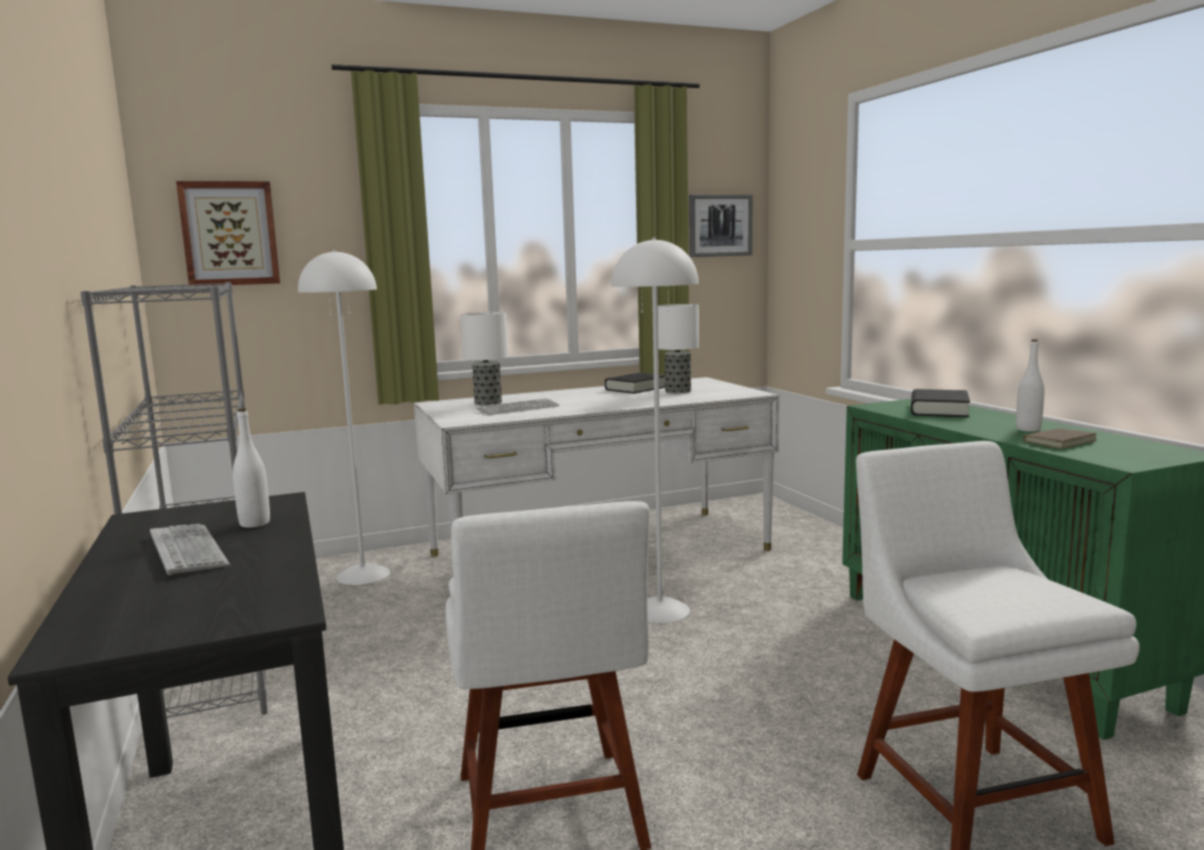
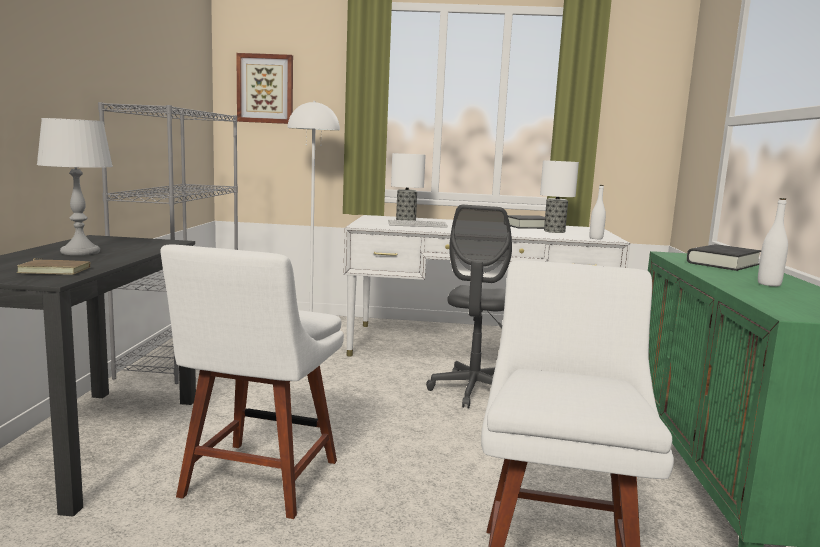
camera: 25 degrees right, 0 degrees up
(188, 550) = (80, 252): keyboard -> grey table lamp
(255, 523) = (136, 248): white bottle -> white bottle (596, 238)
(660, 610) = (473, 391): white floor lamp -> grey office chair
(720, 225) = (638, 103): picture -> none
(1057, 442) = (771, 294): brown book -> brown book (56, 270)

